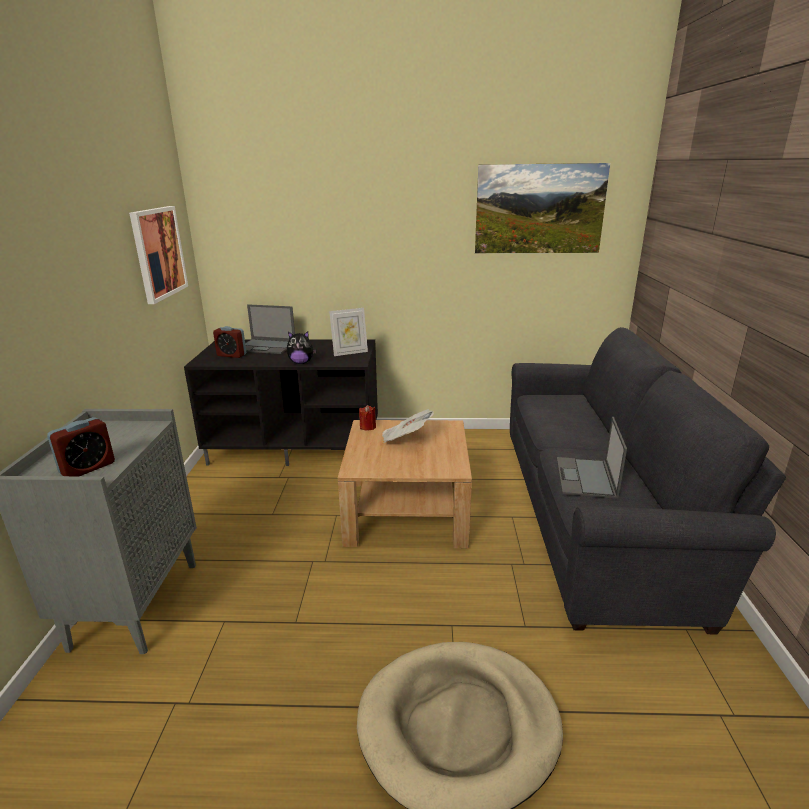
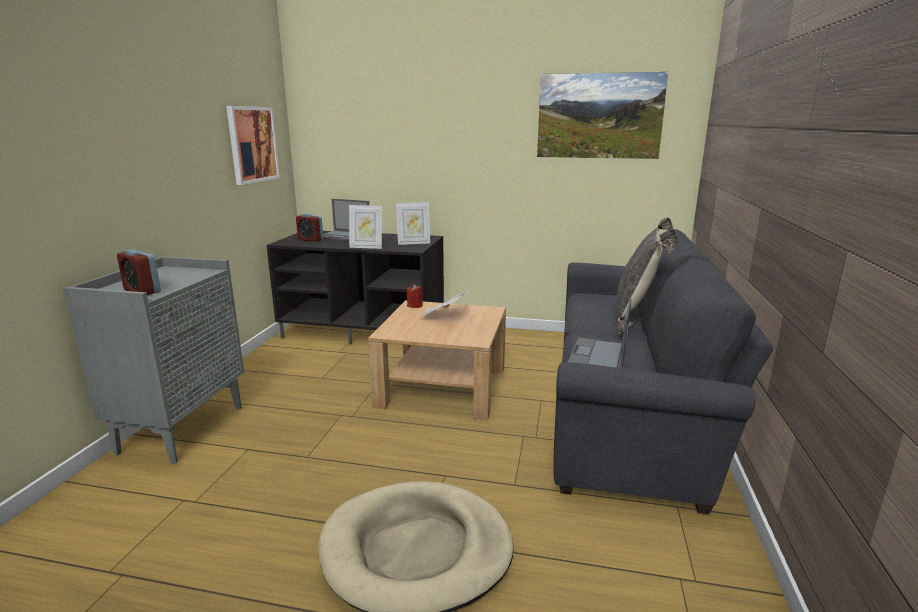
camera: 10 degrees right, 5 degrees down
(87, 468) = (142, 291): alarm clock -> alarm clock turned 75 degrees clockwise
(301, 362) = (366, 247): plush toy -> picture frame
(603, 429) = (639, 322): none -> pillow

